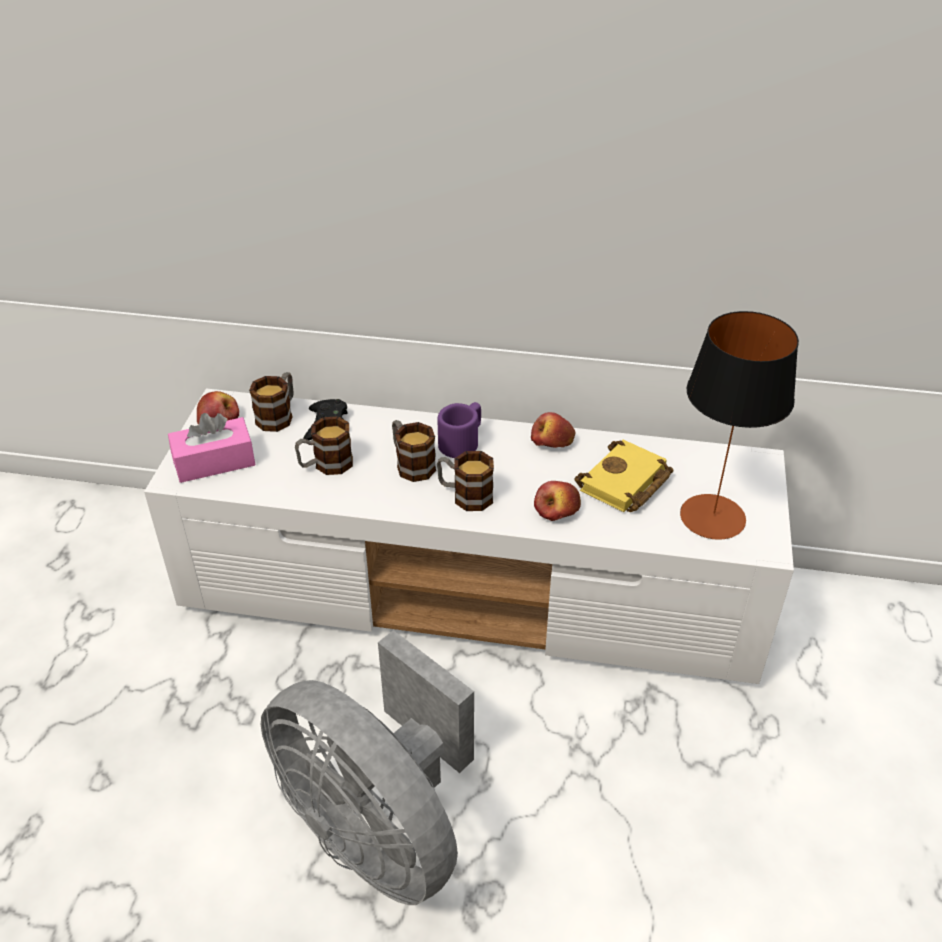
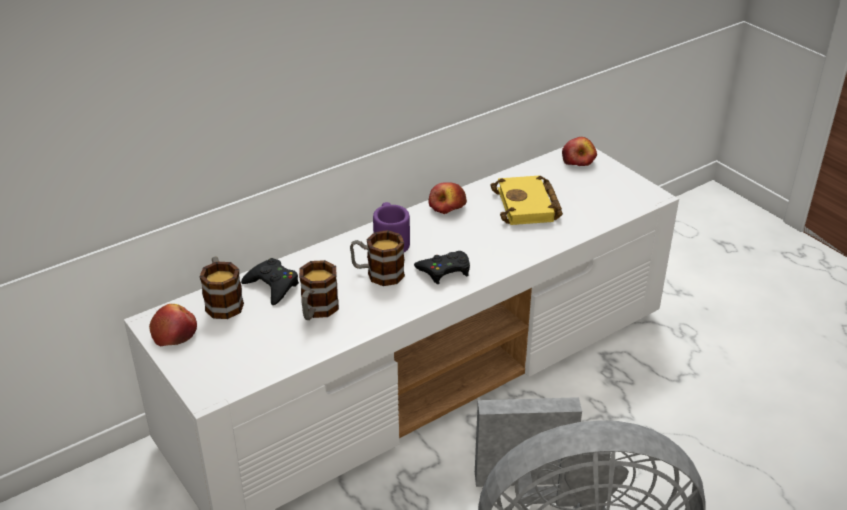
camera: 45 degrees left, 5 degrees down
(214, 462) = (223, 362): pink tissue box -> none
(465, 495) = (444, 270): mug -> black game controller
(557, 510) = (513, 244): apple -> apple (578, 161)
(713, 517) = (601, 195): table lamp -> none

